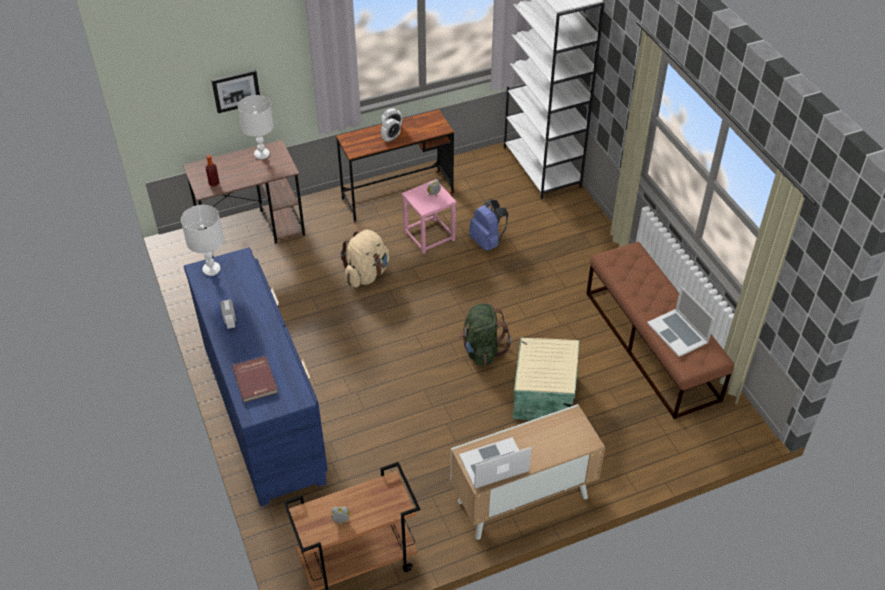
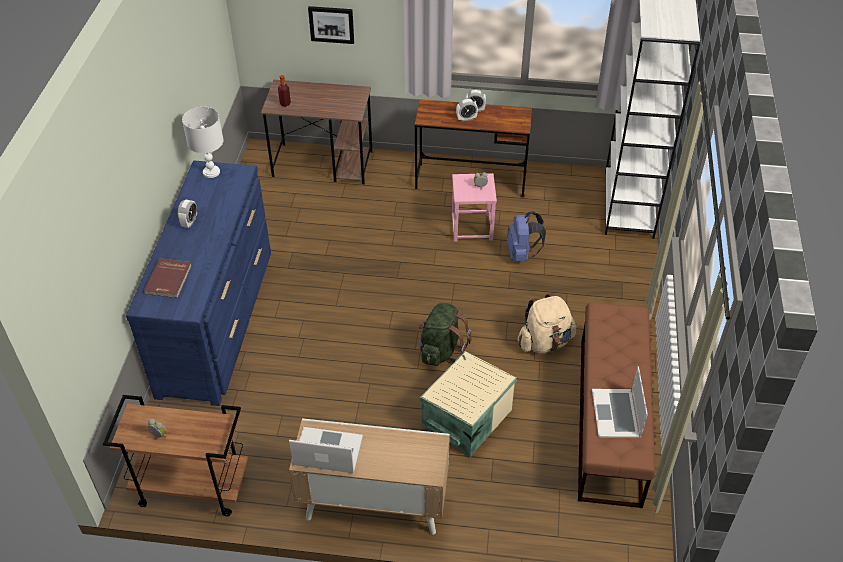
camera: 30 degrees right, 0 degrees up
(261, 154) = (343, 93): white table lamp -> none
(367, 274) = (390, 239): beige backpack -> beige backpack (545, 342)

